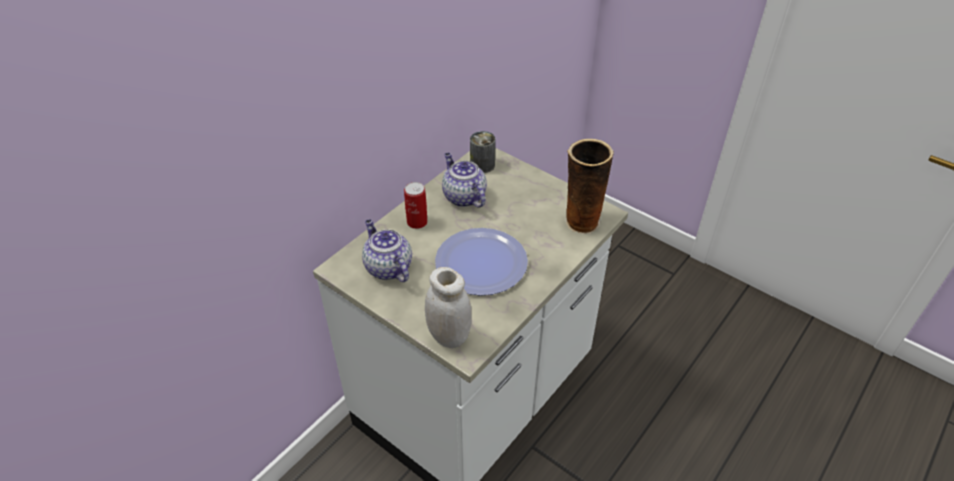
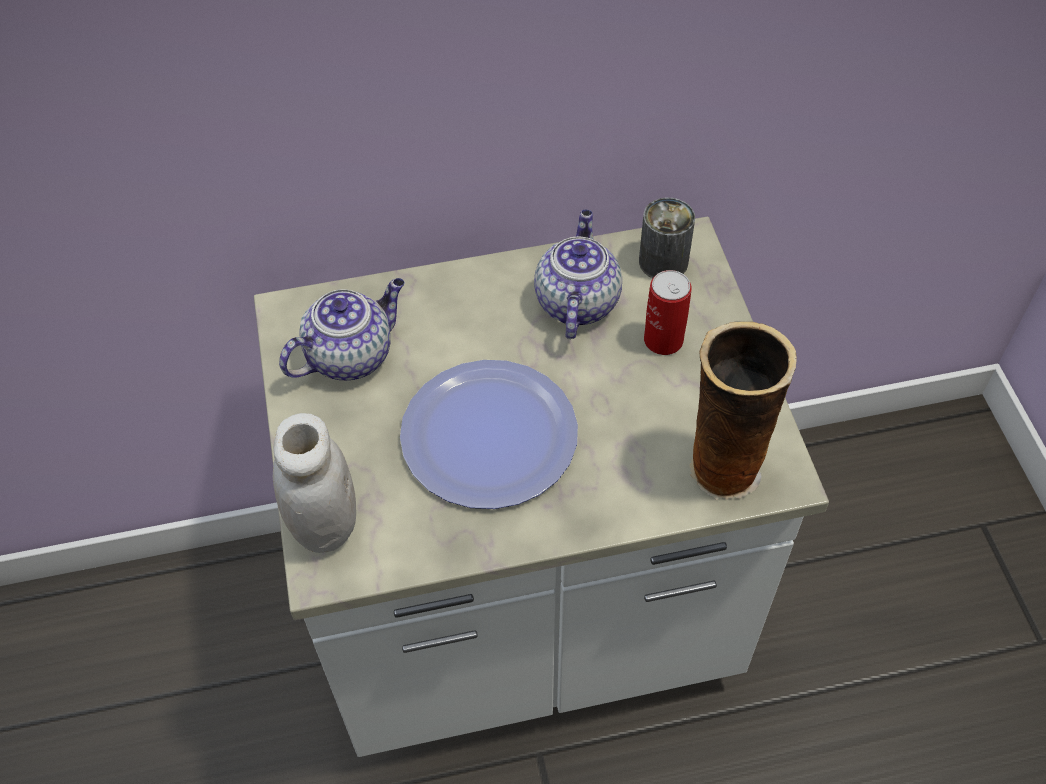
camera: 40 degrees right, 10 degrees up
(387, 267) = (351, 354): teapot -> teapot turned 45 degrees clockwise
(417, 222) = (464, 304): can -> can (663, 340)

